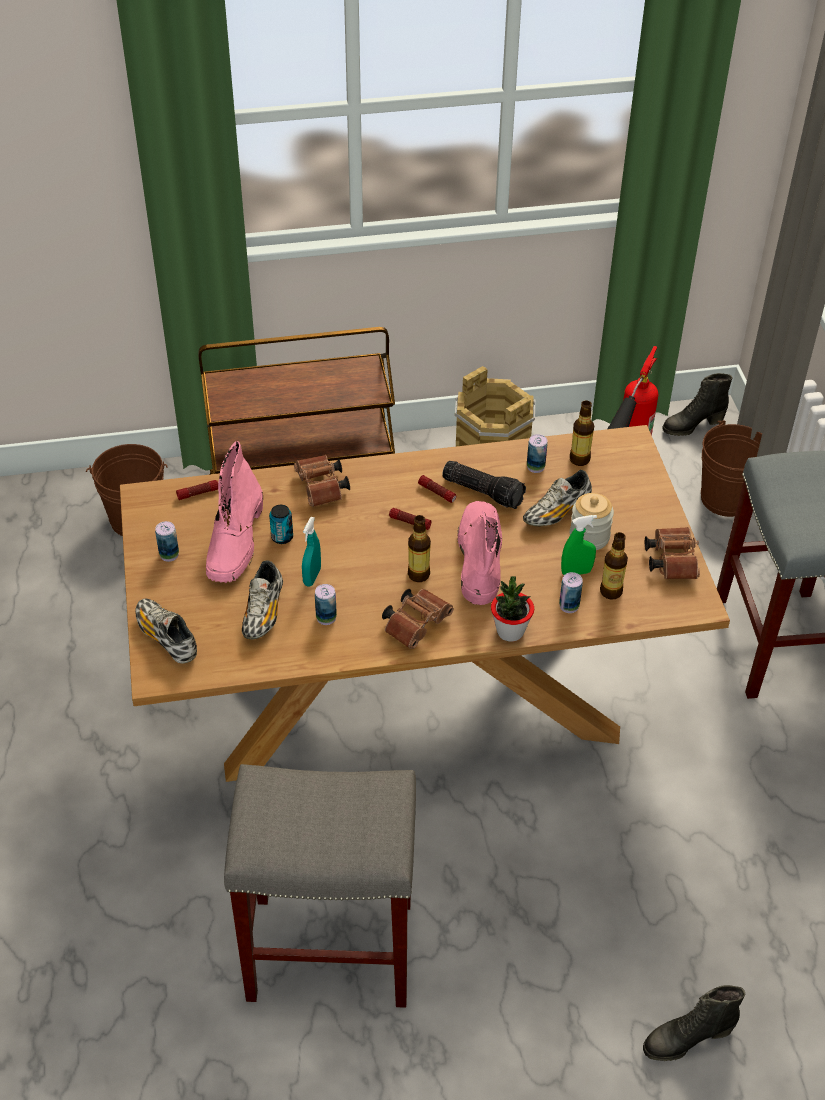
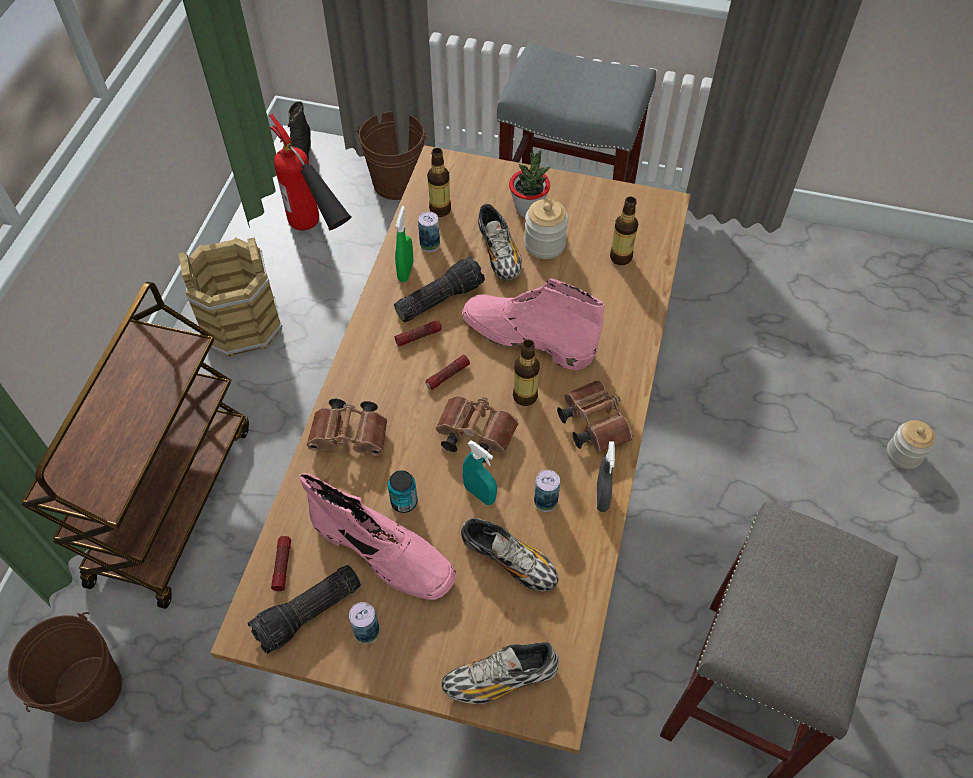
camera: 65 degrees left, 10 degrees up
(168, 520) = (309, 615): none -> flashlight
(349, 651) = (602, 497): none -> grey spray bottle
(510, 632) = (636, 351): potted plant -> potted plant (528, 209)
(569, 606) = (624, 294): can -> none
(576, 572) = (584, 271): green spray bottle -> green spray bottle (405, 271)
(671, 560) = (603, 201): brown binoculars -> brown binoculars (473, 435)
(687, 1039) = (903, 454): black boot -> jar

